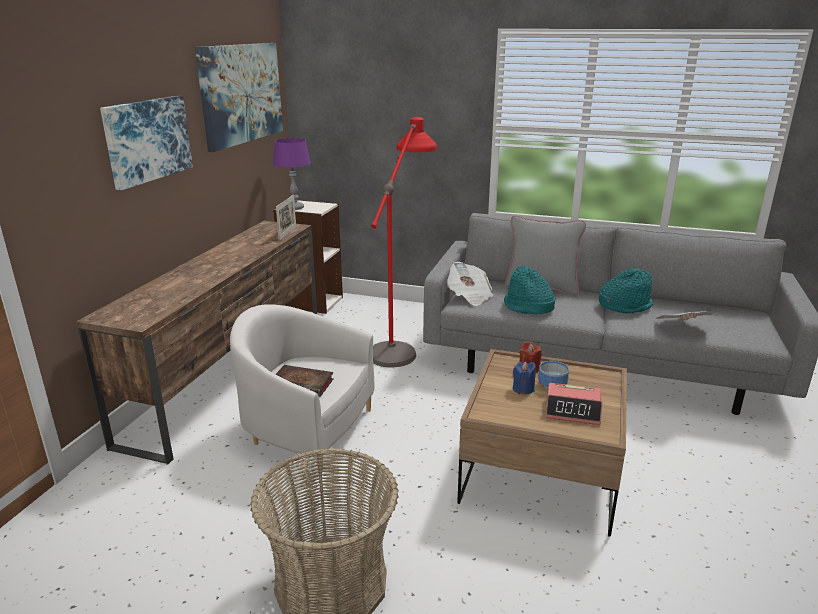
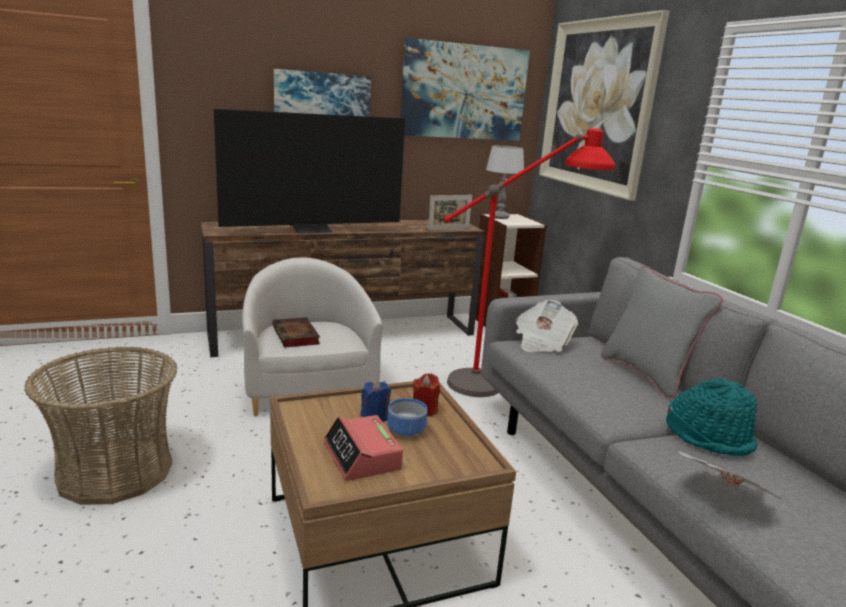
camera: 50 degrees right, 5 degrees down
(205, 280) = (312, 230): none -> television
(295, 208) = (500, 217): purple table lamp -> grey table lamp
(368, 92) = (597, 105): none -> picture
(527, 307) = (575, 376): turquoise hat -> none

